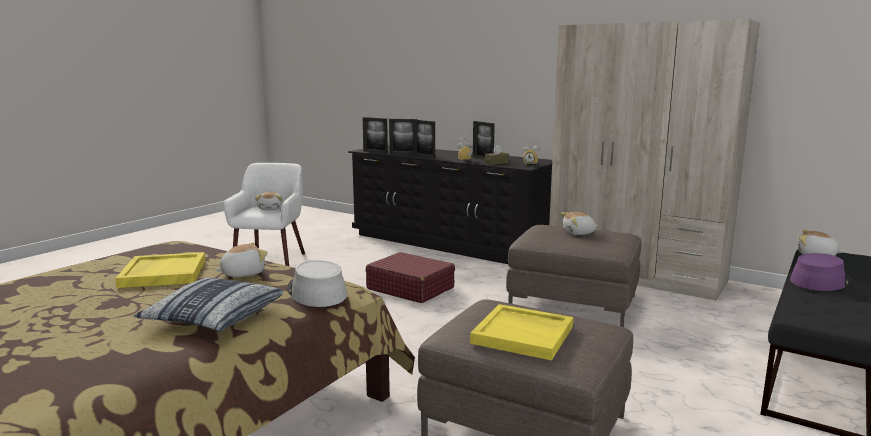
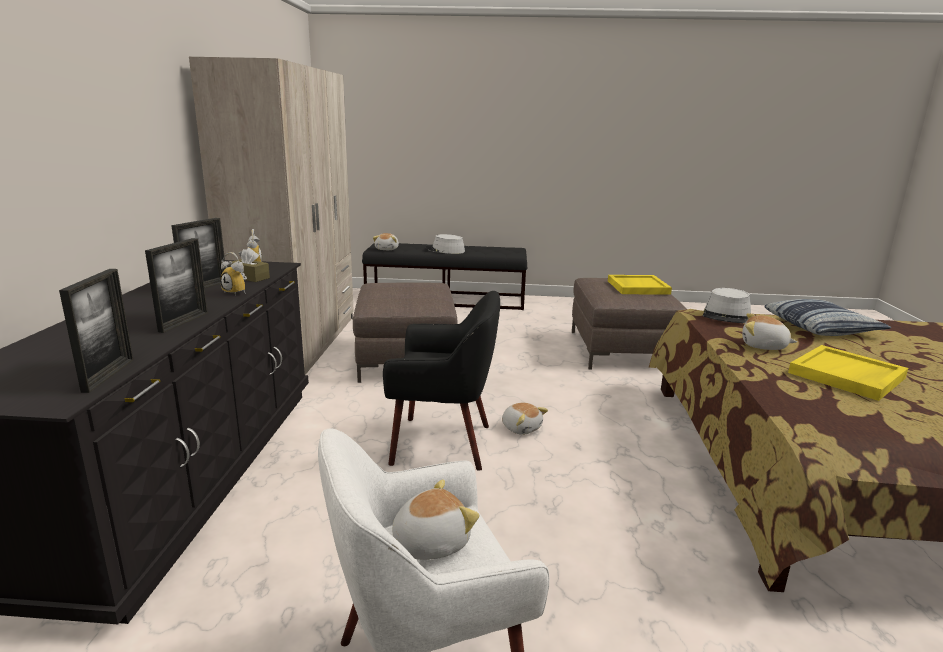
camera: 120 degrees left, 5 degrees up
(403, 154) = (141, 343): picture frame -> none
(410, 288) = (443, 443): red suitcase -> black armchair
(578, 233) = (394, 292): plush toy -> plush toy (521, 428)
(819, 280) = (445, 250): purple hat -> grey hat

